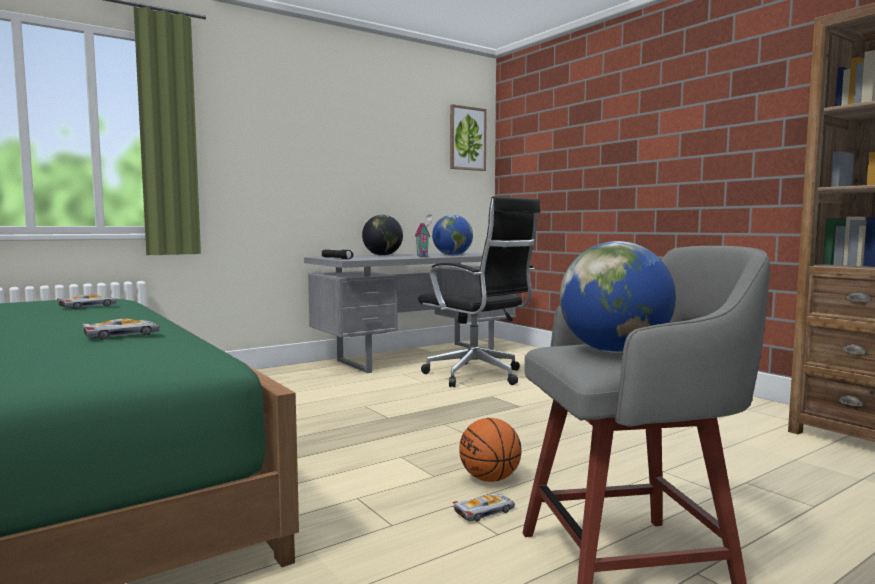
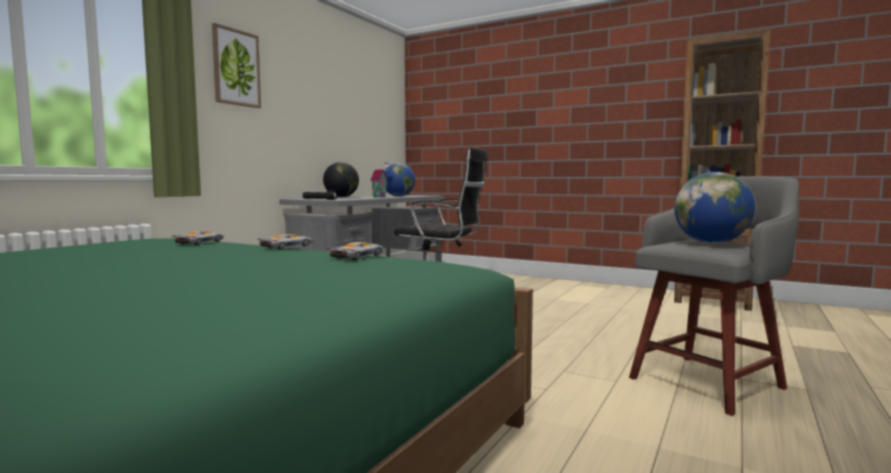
camera: 25 degrees left, 0 degrees up
(467, 138) = (388, 101): picture -> picture (236, 68)
(484, 512) = (588, 371): toy car -> toy car (287, 246)
(490, 479) = (559, 352): basketball -> none

